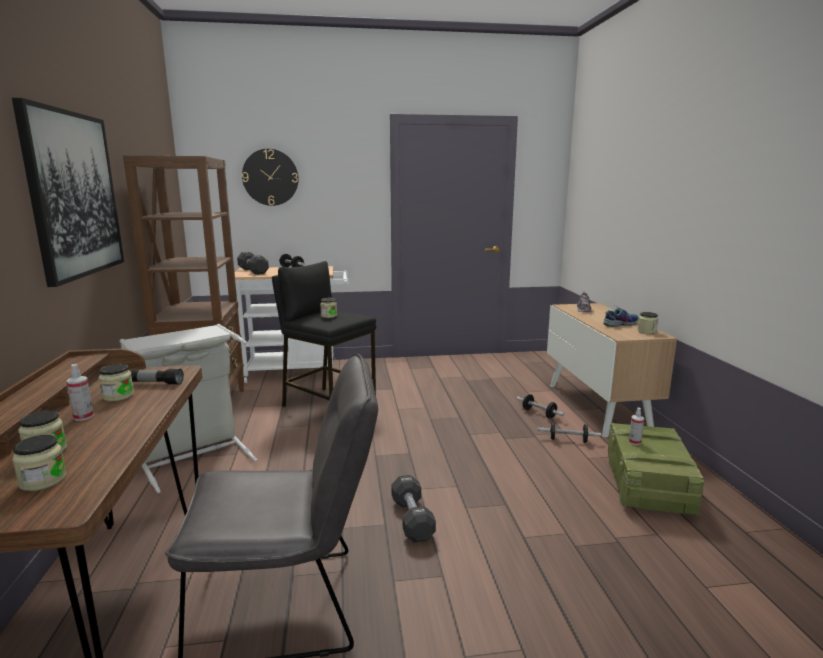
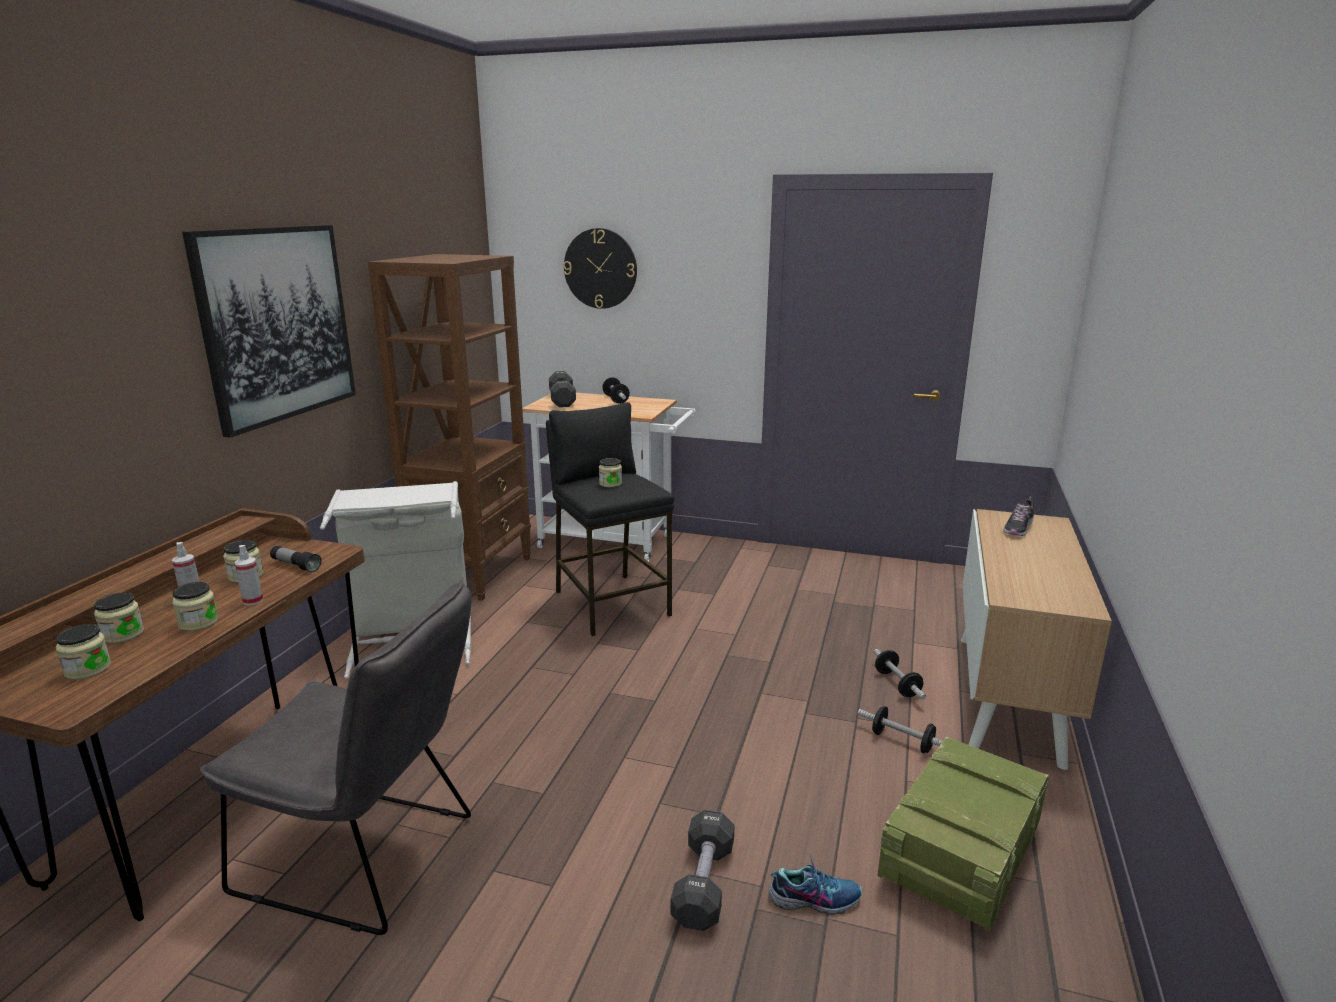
camera: 25 degrees right, 5 degrees up
(412, 519) = (579, 797): black dumbbell -> black dumbbell (703, 884)
(620, 324) = (1045, 570): shoe -> shoe (814, 898)
(634, 442) = (948, 780): spray bottle -> spray bottle (253, 601)
(646, 331) = (1071, 596): jar -> jar (198, 623)

